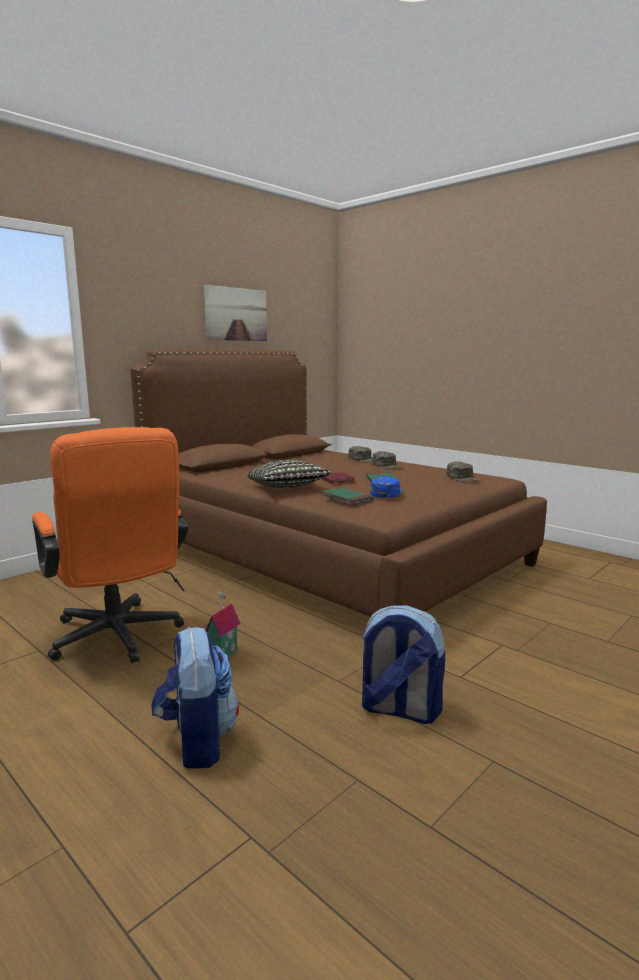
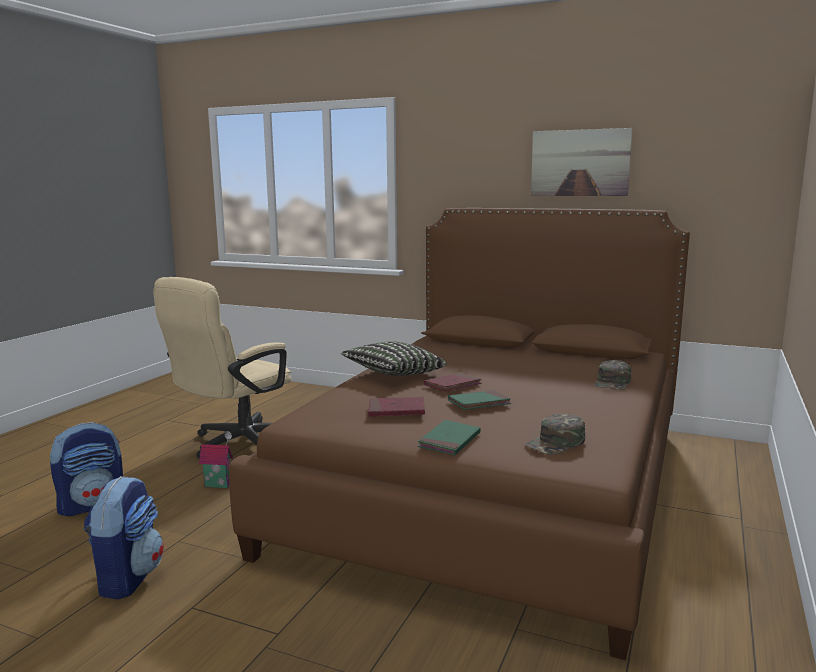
camera: 70 degrees right, 0 degrees up
(118, 639) = (235, 444): orange office chair -> beige office chair
(347, 499) = (353, 398): green book -> green book (449, 441)
(386, 493) = (396, 410): blue cap -> red book
(387, 466) = (585, 397): green cap -> none

